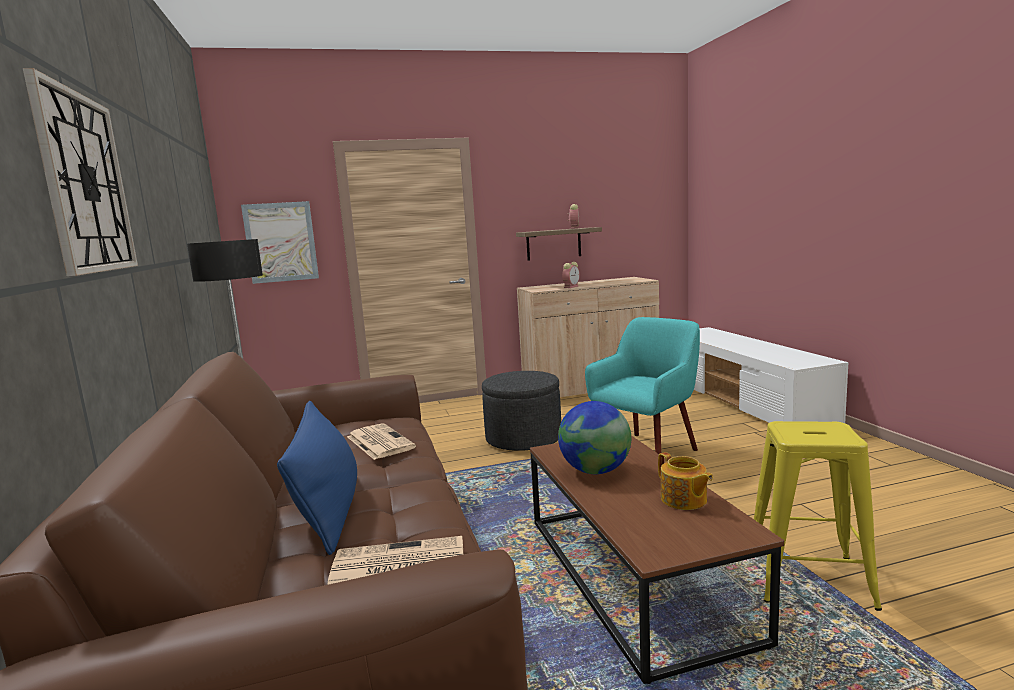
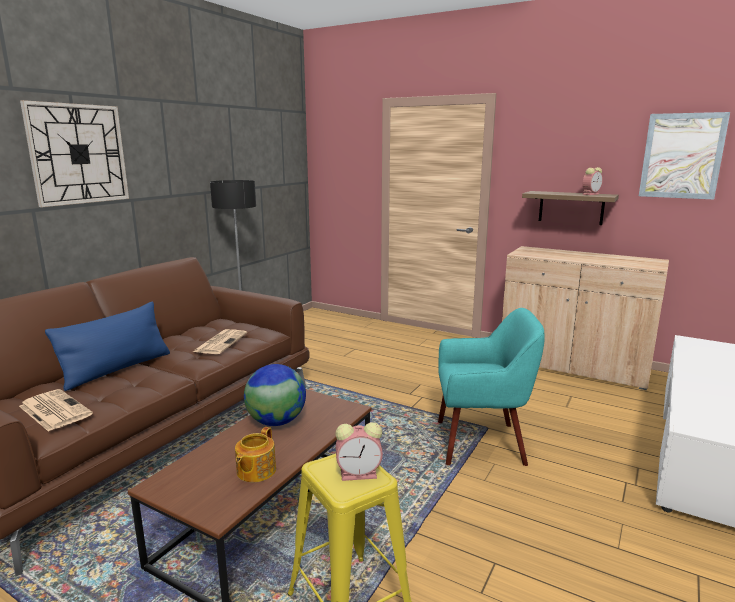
camera: 45 degrees right, 5 degrees up
(281, 242) = (341, 178): picture -> picture (682, 156)
(523, 438) = (423, 385): grey ottoman -> none
(571, 287) = (557, 257): alarm clock -> alarm clock (360, 473)

